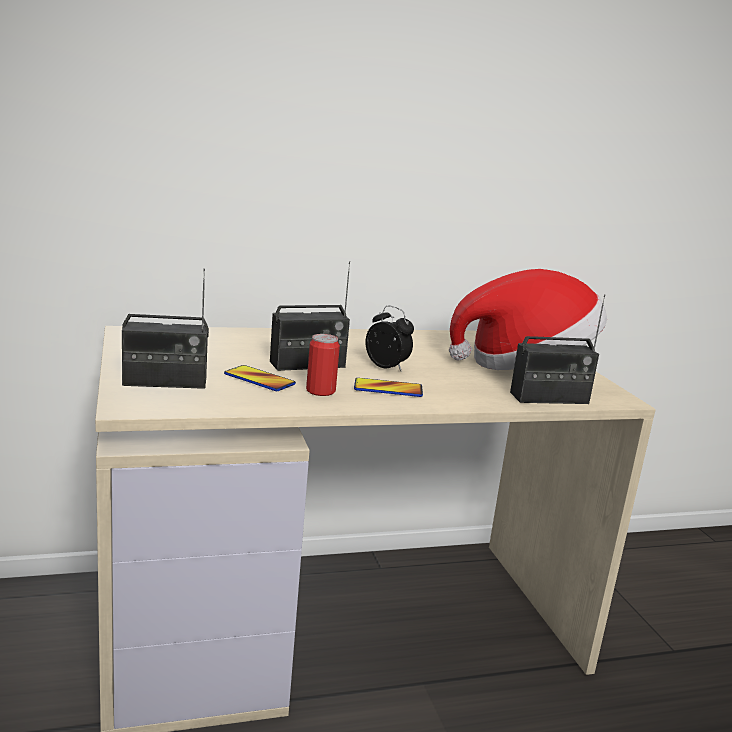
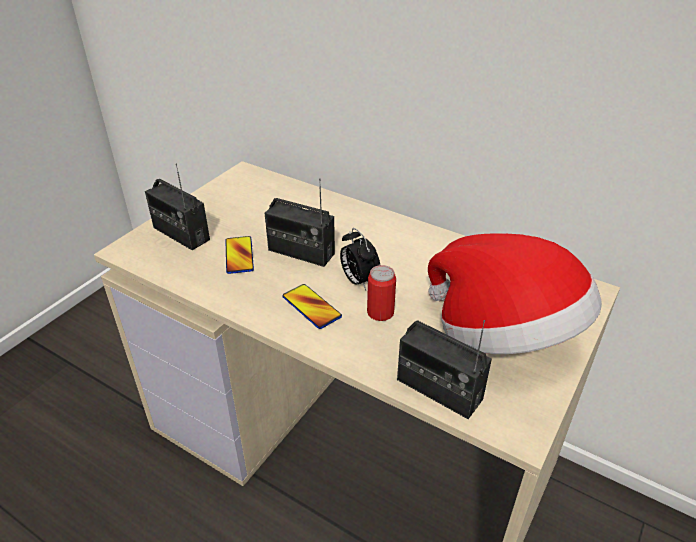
camera: 50 degrees right, 20 degrees up
(320, 391) = (258, 286): can -> can (380, 312)
(387, 367) = (358, 281): alarm clock -> alarm clock turned 150 degrees clockwise

